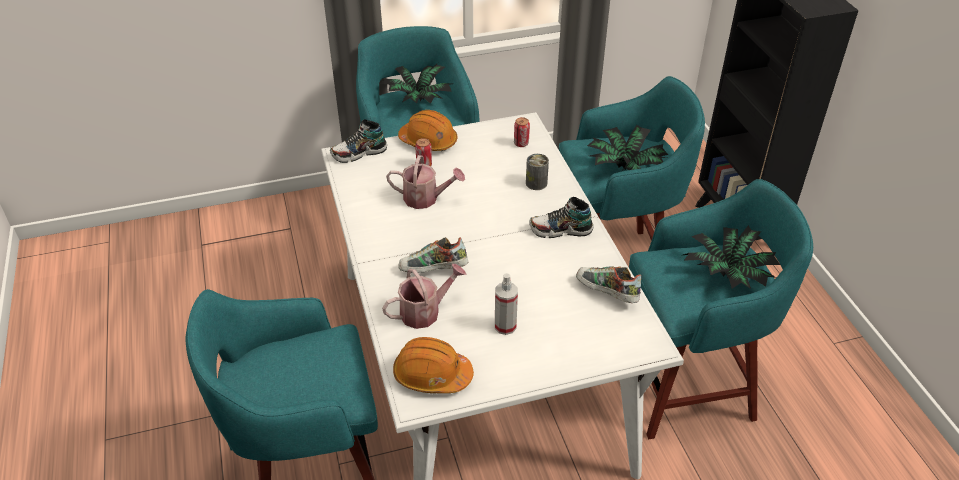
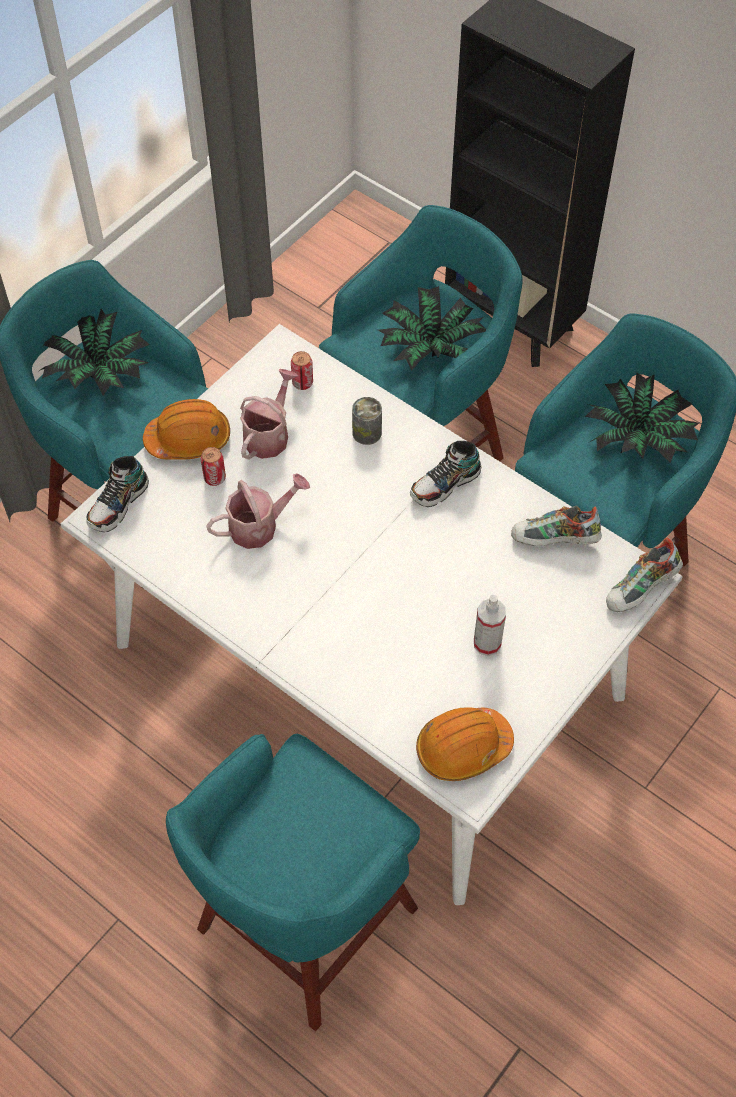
camera: 35 degrees left, 15 degrees up
(425, 311) = (390, 677): watering can -> watering can (269, 434)
(433, 271) = (353, 619): shoe -> shoe (641, 589)

